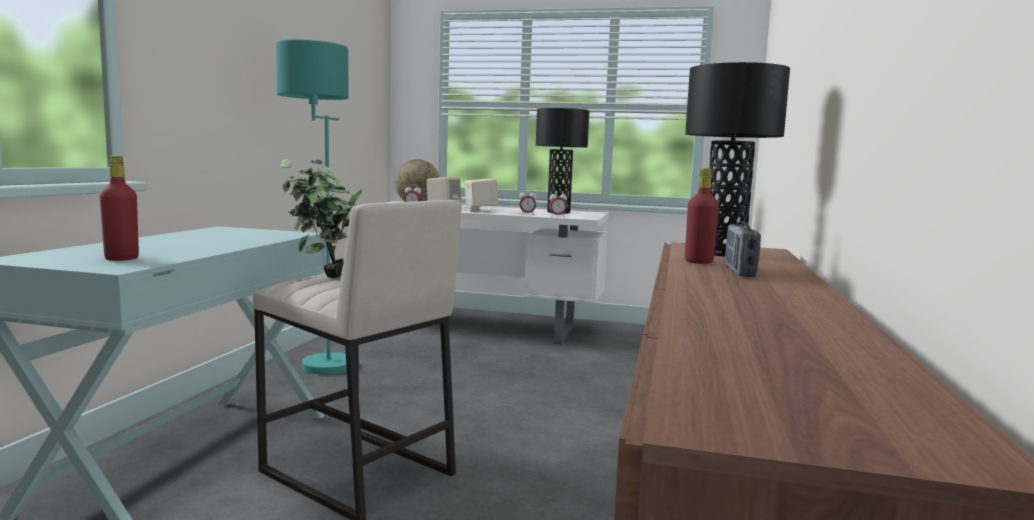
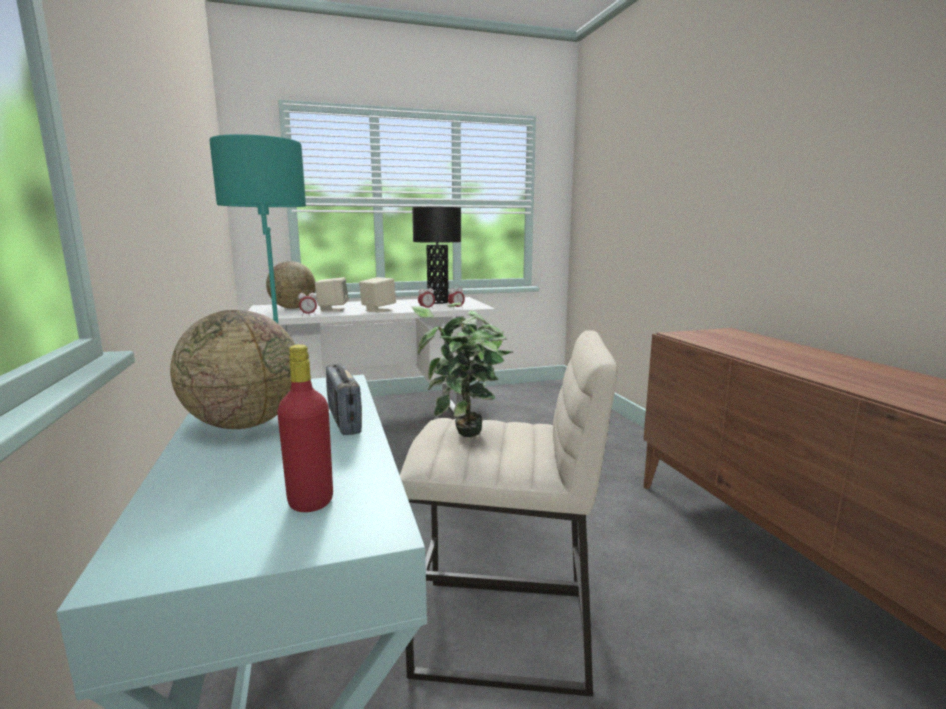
camera: 30 degrees left, 5 degrees up
(184, 238) = (244, 424): none -> globe
(698, 262) = (763, 357): red bottle -> none
(723, 253) = (732, 341): black table lamp -> none
(739, 271) = (819, 364): radio -> radio (344, 421)

